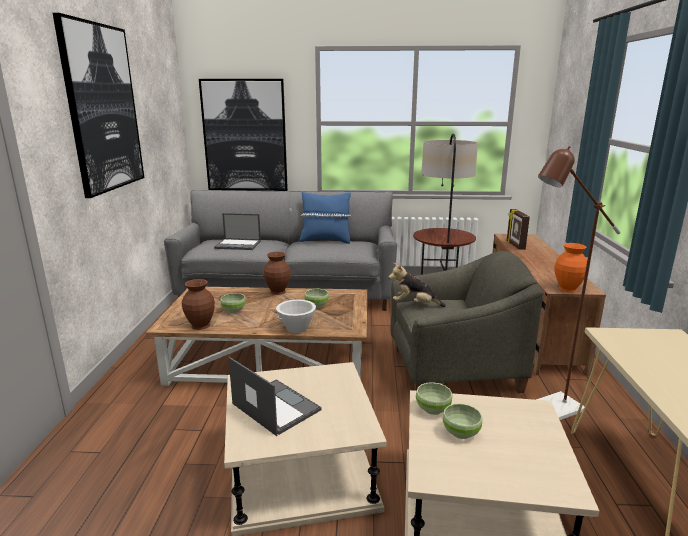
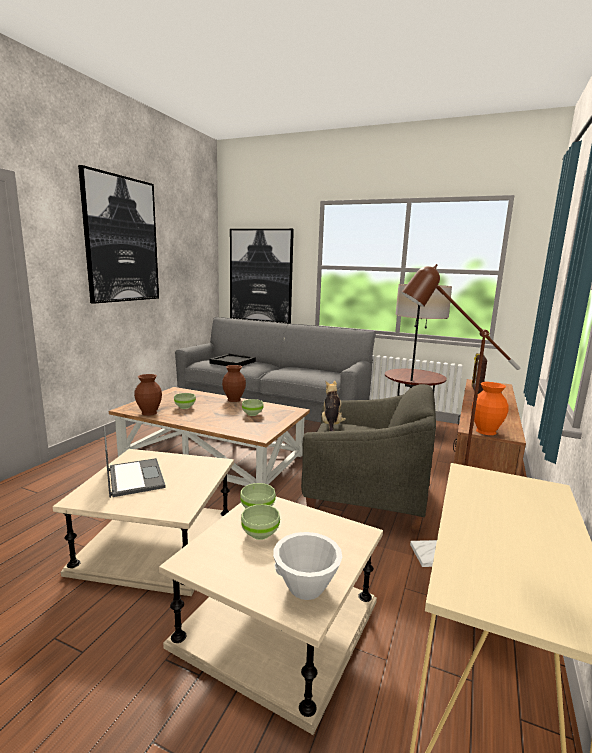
camera: 20 degrees right, 5 degrees down
(238, 245) = (233, 362): laptop -> black tray
(296, 328) = (216, 427): white bowl -> white bowl (305, 587)
(325, 240) = (308, 368): blue pillow -> none
(414, 304) = (331, 425): plush toy -> plush toy turned 60 degrees clockwise

